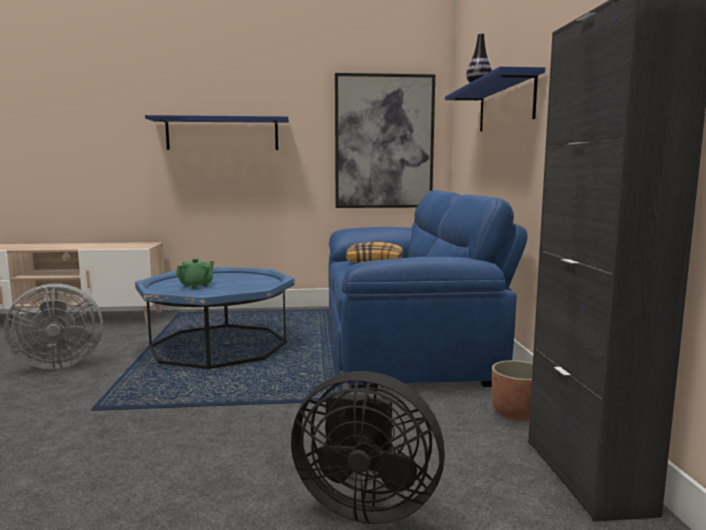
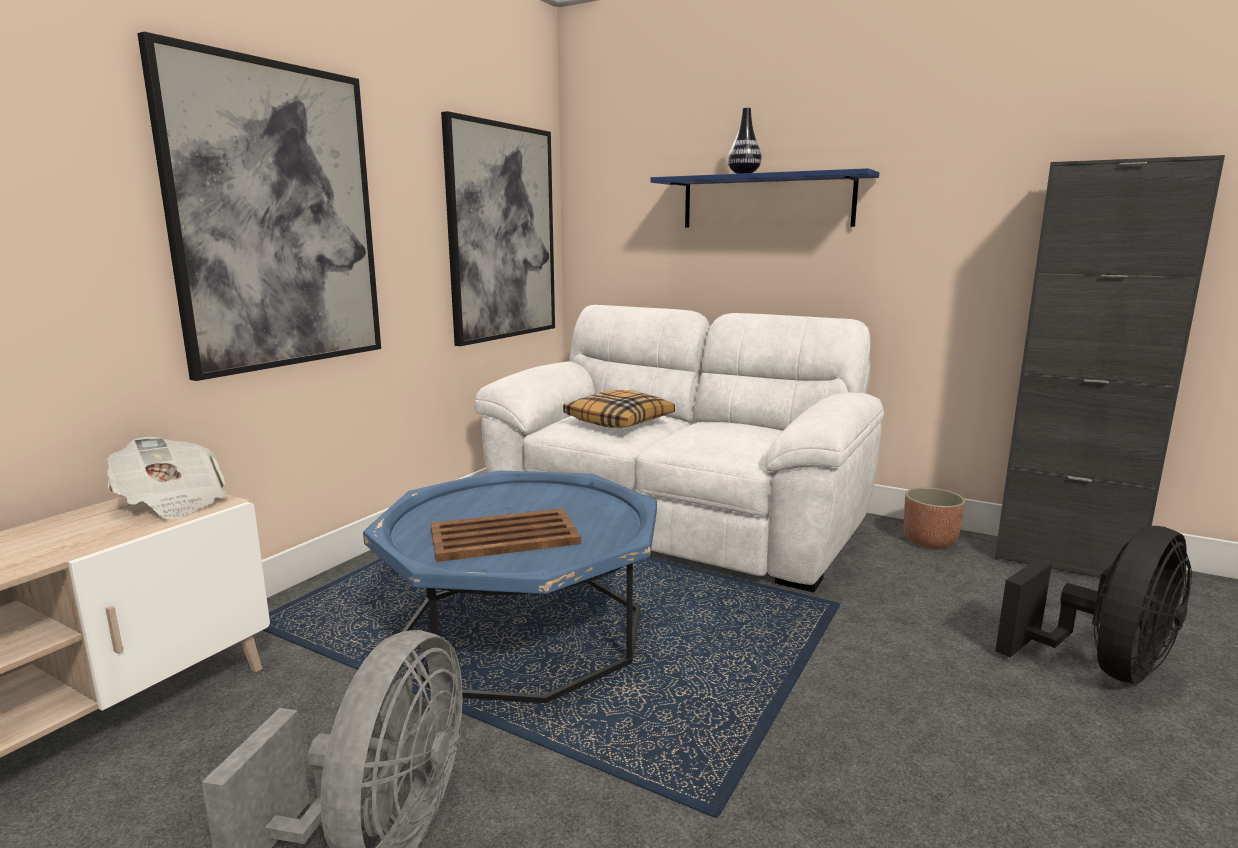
camera: 55 degrees left, 5 degrees up
(137, 245) = (172, 503): none -> newspaper
(196, 286) = (506, 536): green teapot -> brown tray
(222, 134) = (276, 218): blue shelf -> picture
(405, 342) = (678, 518): blue sofa -> white sofa

